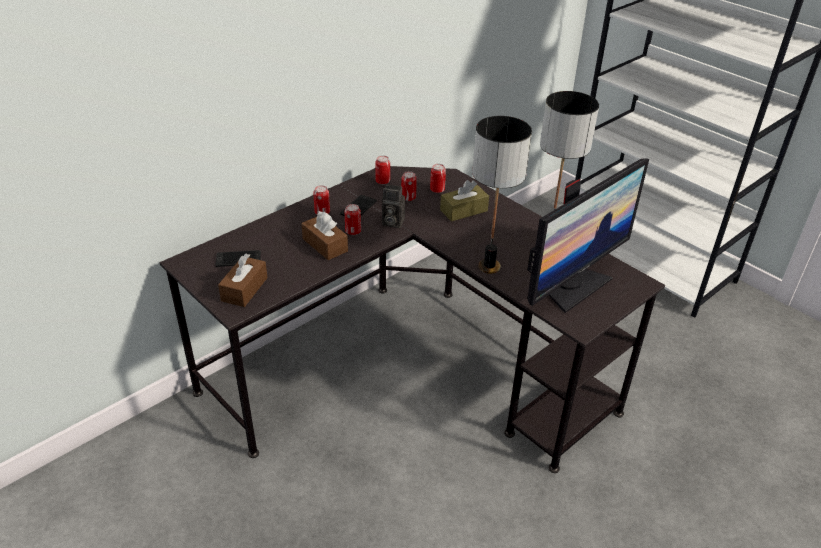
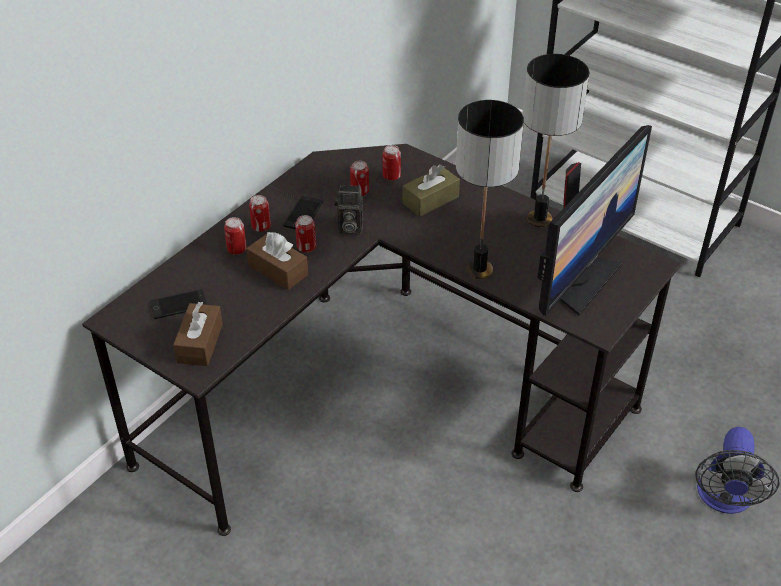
camera: 10 degrees left, 5 degrees up
(382, 181) = (322, 173): can -> can (237, 249)
(683, 501) = (724, 499): none -> fan

